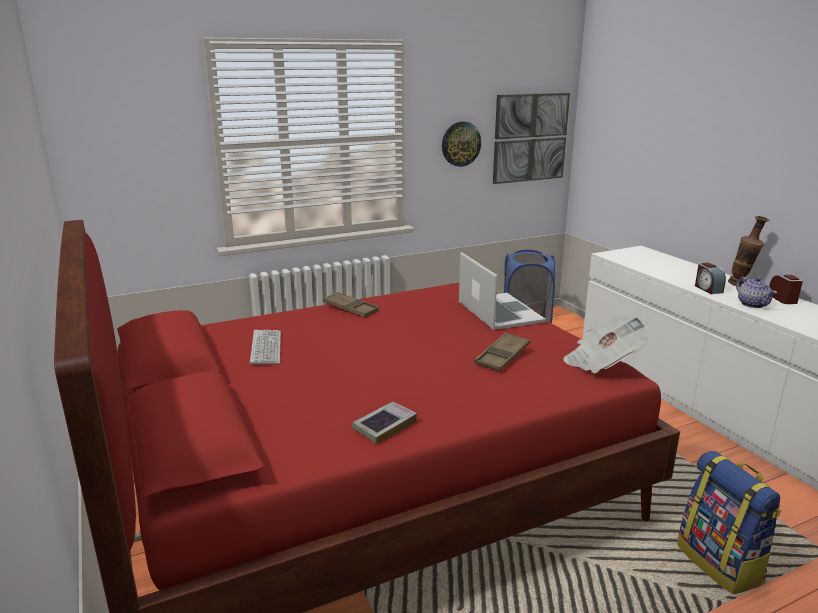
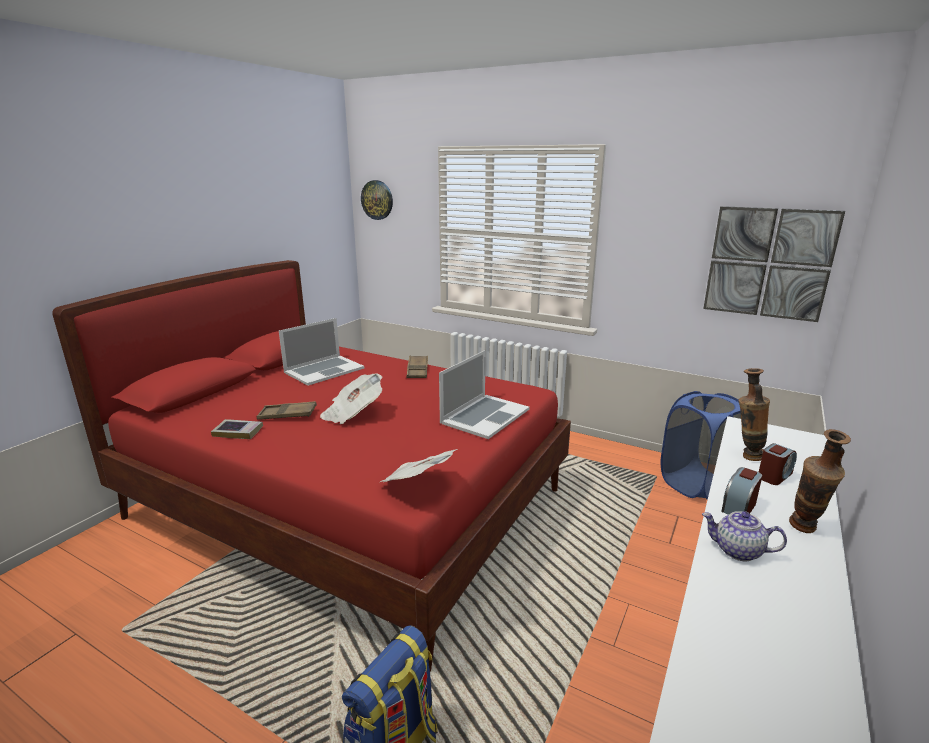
camera: 55 degrees right, 0 degrees up
(266, 348) = (324, 370): keyboard -> laptop
(422, 358) = (353, 414): none -> newspaper
(460, 144) = (664, 257): wall clock -> wall clock (377, 200)
(502, 356) = (382, 439): brown tray -> brown tray (287, 415)
(649, 267) = (745, 456): none -> vase
(753, 304) = (737, 551): teapot -> teapot turned 75 degrees clockwise
(783, 299) = (813, 576): alarm clock -> alarm clock (774, 476)

